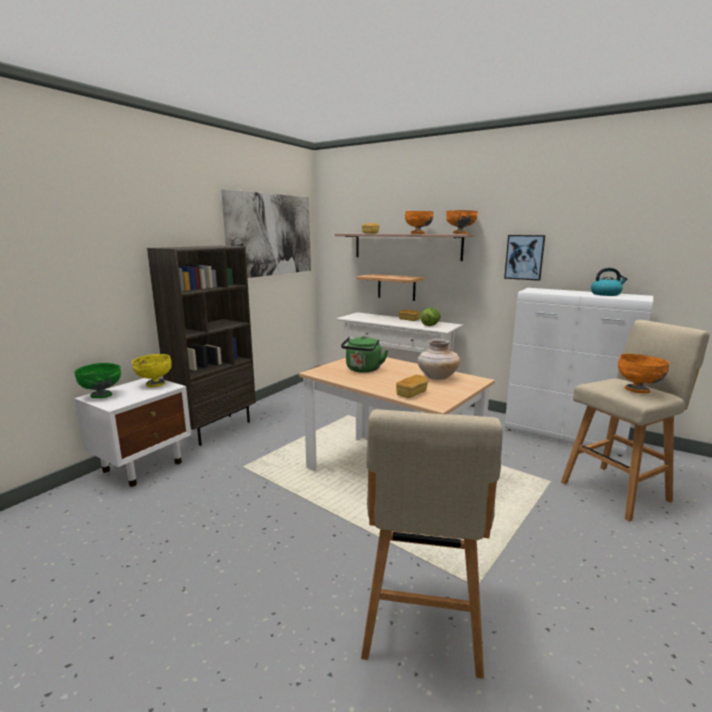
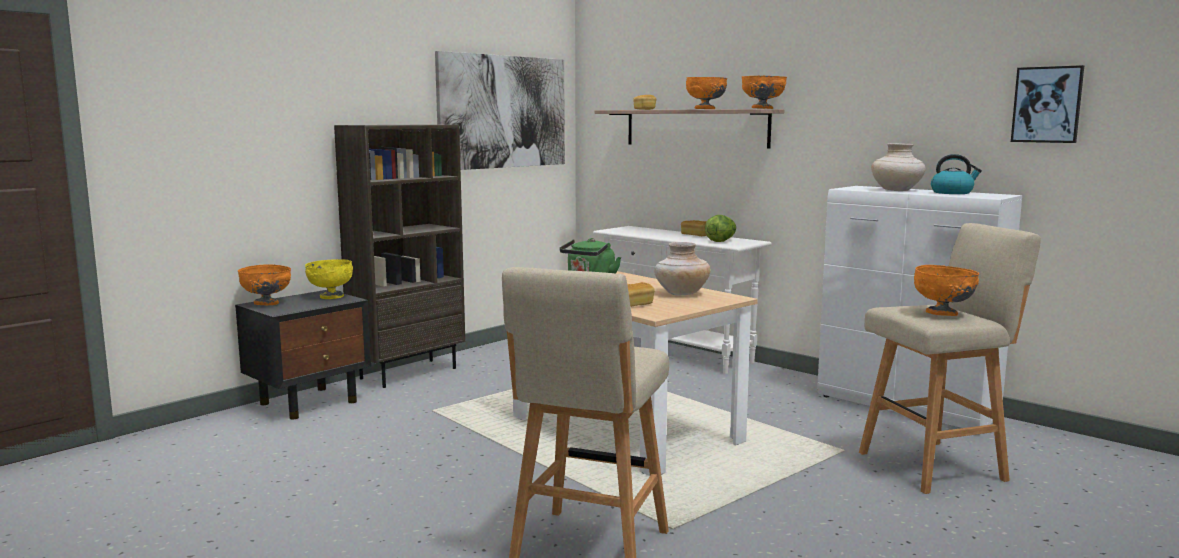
camera: 10 degrees right, 5 degrees down
(101, 396) = (266, 304): green bowl -> orange bowl
(144, 466) = (310, 402): white nightstand -> black nightstand
(396, 287) = (682, 188): shelf -> none
(524, 257) = (852, 142): picture -> picture (1047, 104)
(565, 292) = (896, 190): none -> beige vase

